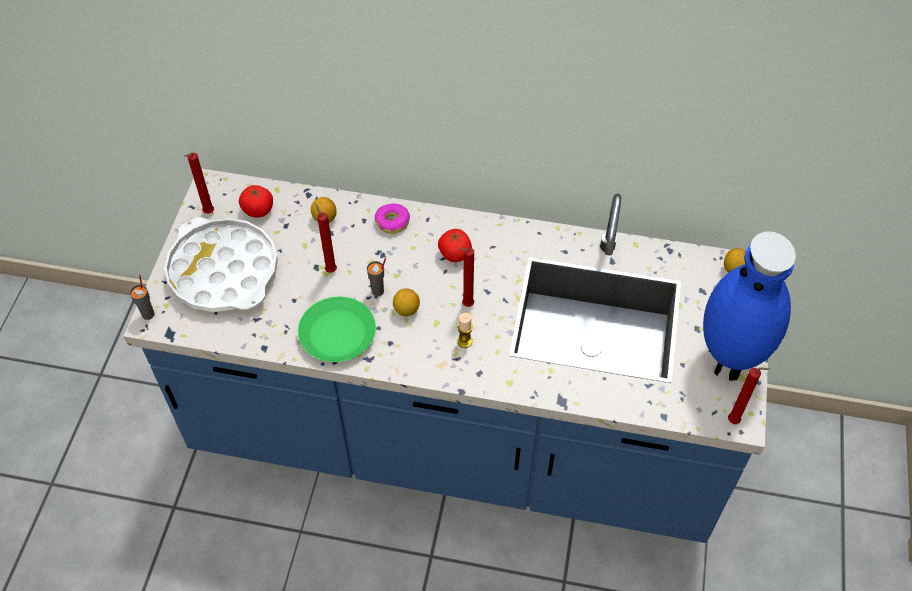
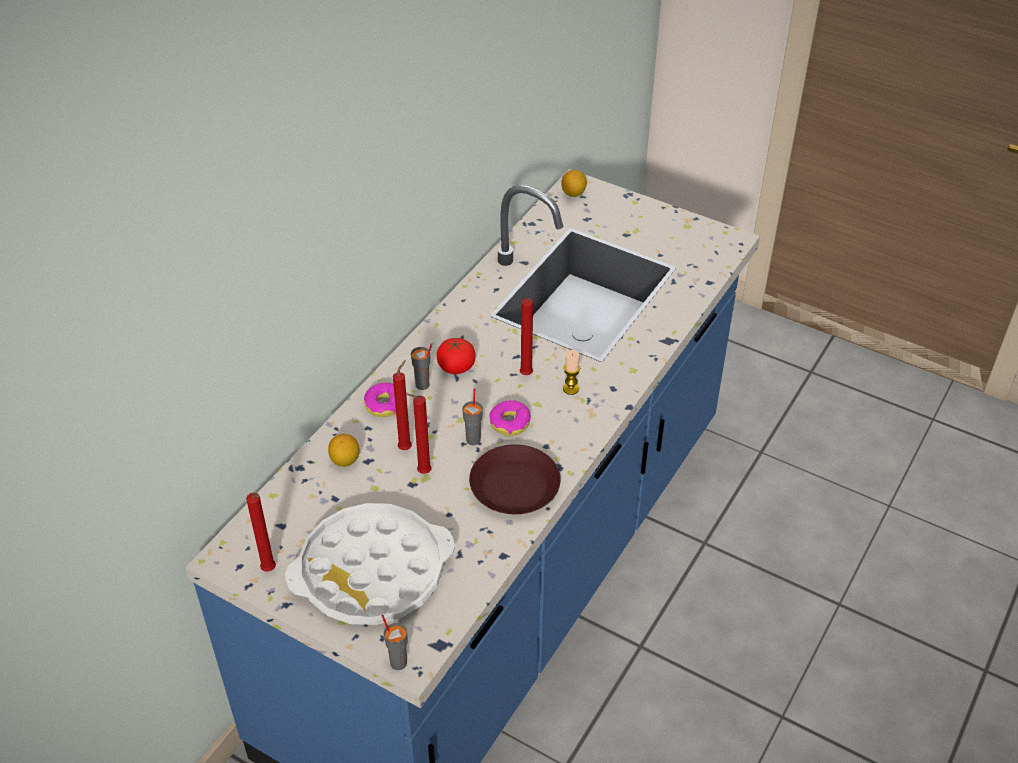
camera: 70 degrees left, 10 degrees down
(258, 210) = (295, 519): tomato -> none
(337, 335) = (515, 486): green plate -> brown plate
(406, 310) = (510, 422): lemon -> donut
(424, 239) = (422, 385): none -> grey cup
(730, 361) = (668, 227): blue vase -> none
(735, 421) = (730, 243): red candle -> red candle (406, 447)

